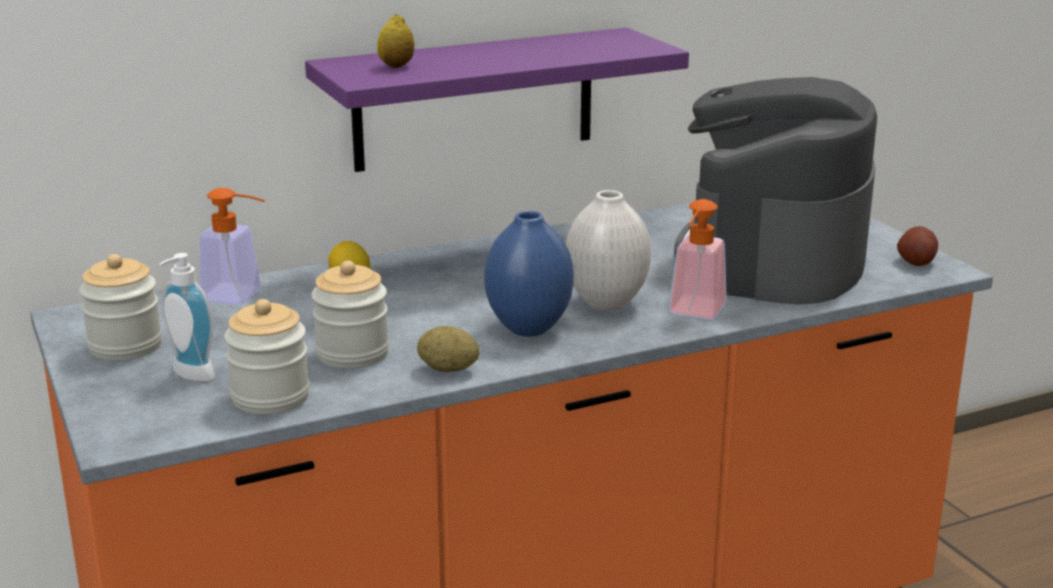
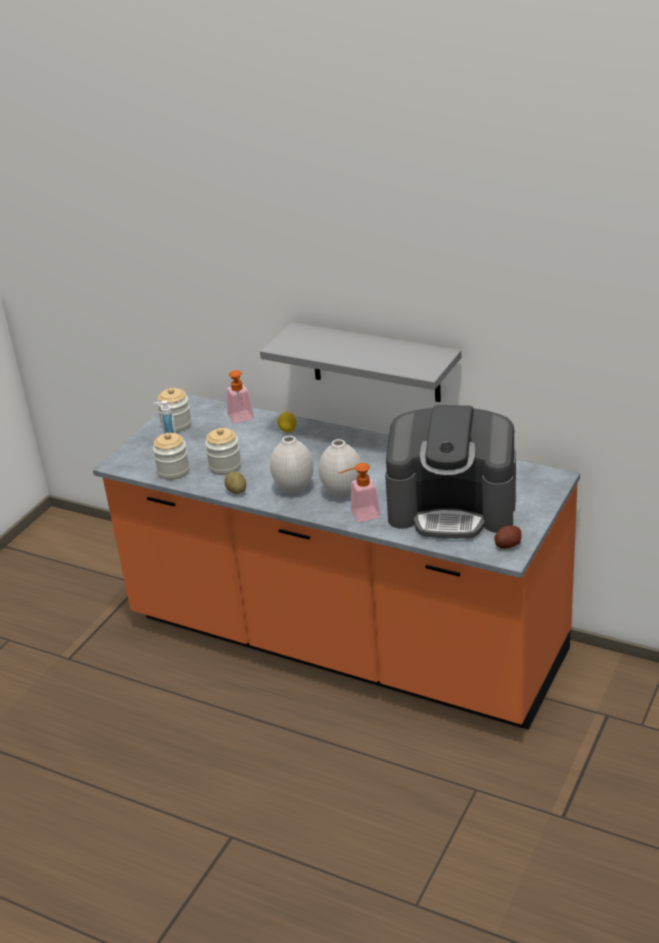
camera: 55 degrees right, 10 degrees up
(396, 66) = (308, 341): lemon -> none
(474, 99) = (375, 362): purple shelf -> grey shelf
(527, 329) = (293, 488): blue vase -> white vase
(773, 259) = (453, 508): coffee machine -> coffee machine turned 150 degrees counterclockwise

